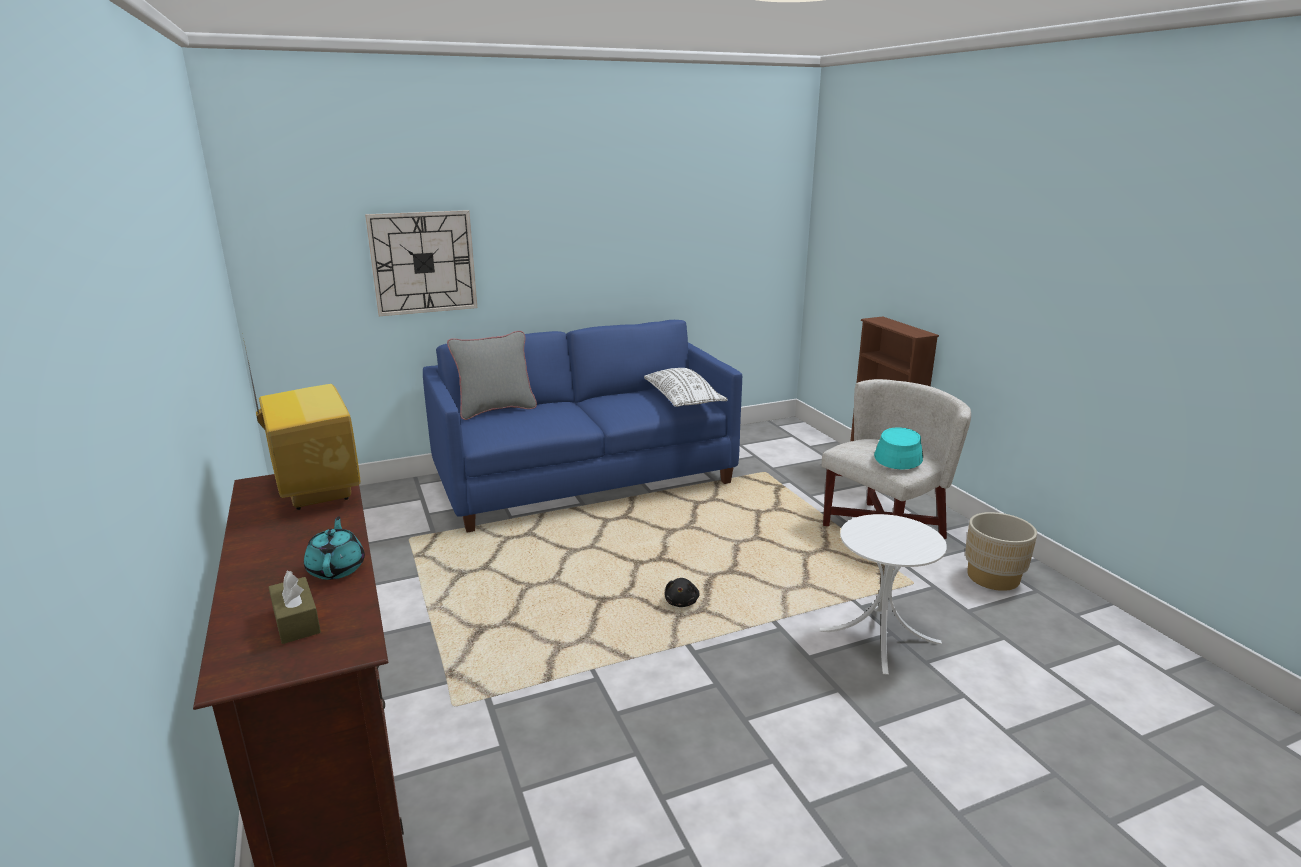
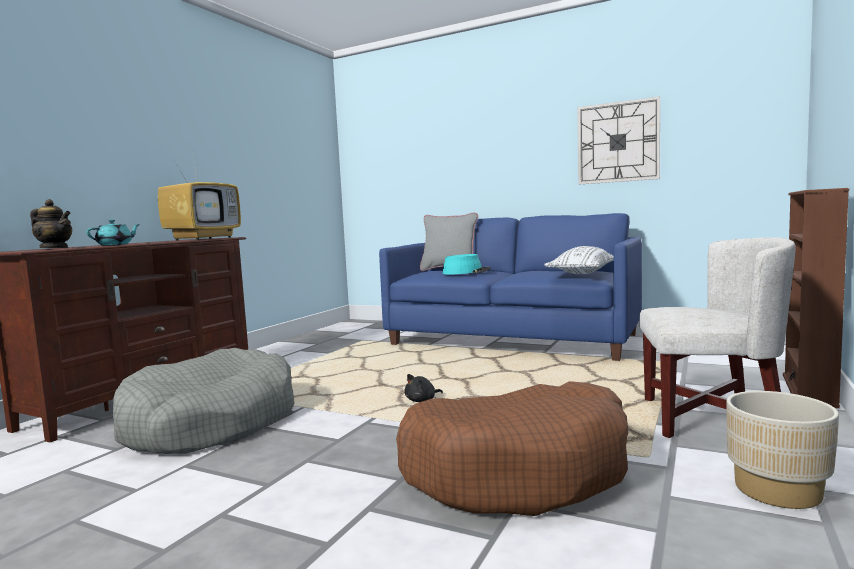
camera: 50 degrees right, 15 degrees down
(296, 621) = (54, 248): brown tissue box -> teapot
(423, 262) = (436, 170): wall clock -> wall clock (618, 142)
(547, 744) = (210, 423): none -> grey dog bed
(879, 636) = (518, 470): white side table -> brown dog bed
(898, 455) = (702, 312): turquoise hat -> turquoise hat (466, 272)

